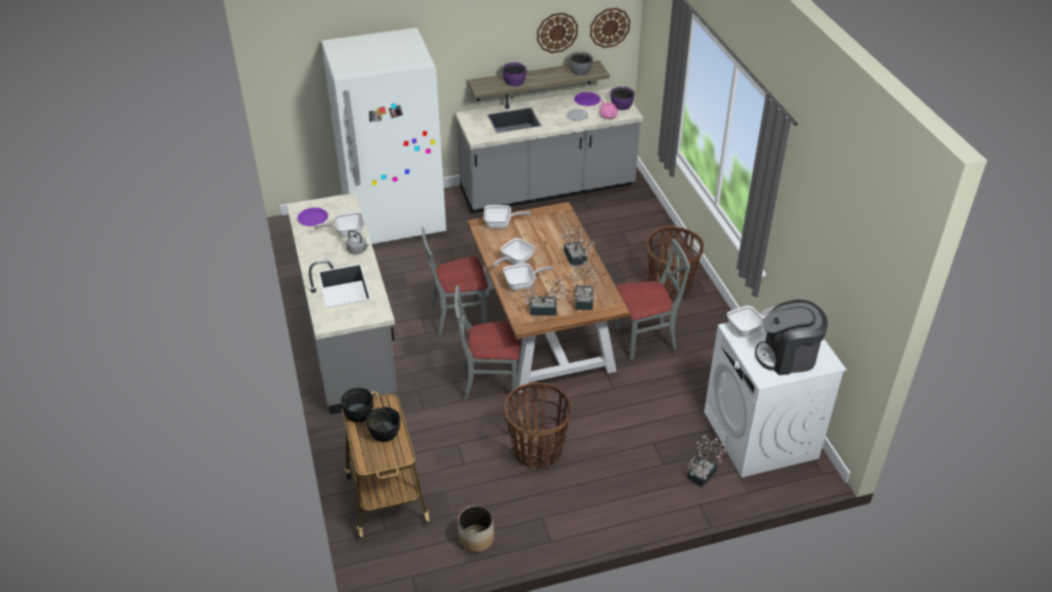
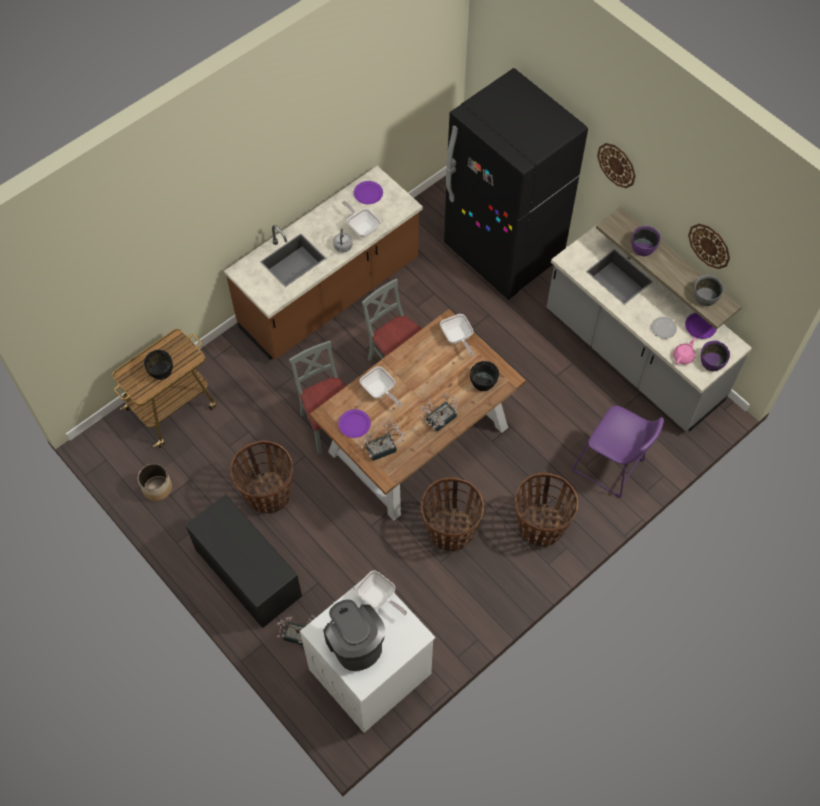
camera: 65 degrees right, 20 degrees up
(349, 337) = (330, 295): grey counter -> brown counter
(359, 413) = (173, 343): black bowl -> black bowl (483, 382)
(395, 221) = (503, 252): white fridge -> black fridge
(514, 261) = (408, 372): frying pan -> none
(546, 310) = (354, 424): potted plant -> purple plate
(609, 27) = (760, 289): wall clock -> wall clock (617, 165)
(615, 493) = (246, 572): none -> black bench
(639, 233) = (611, 468): none -> purple stool
(645, 339) = (450, 530): grey chair -> basket

